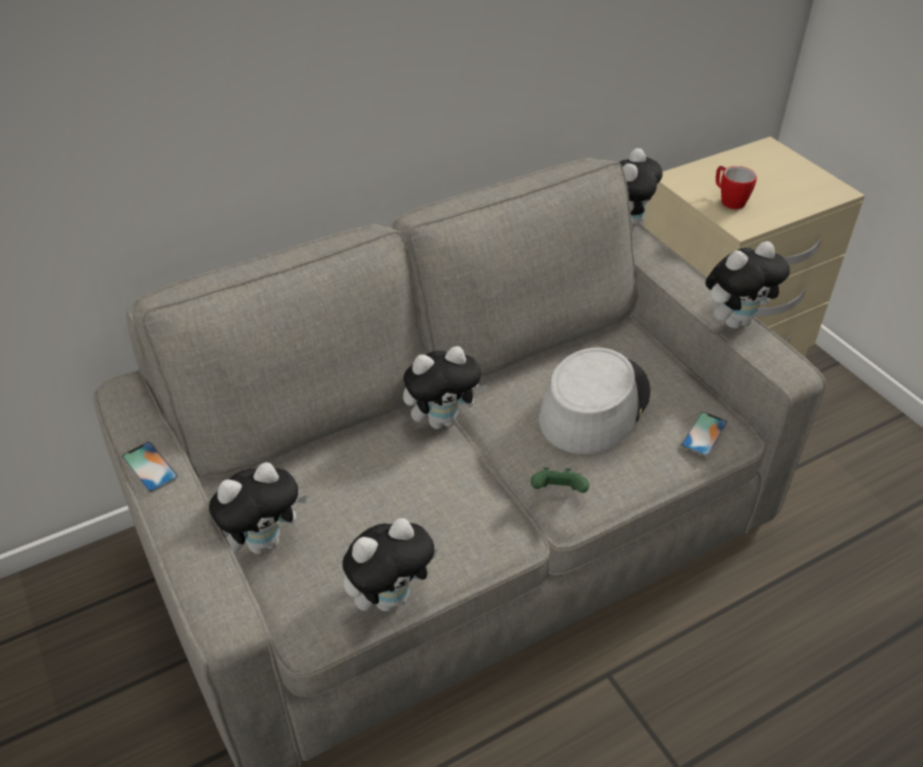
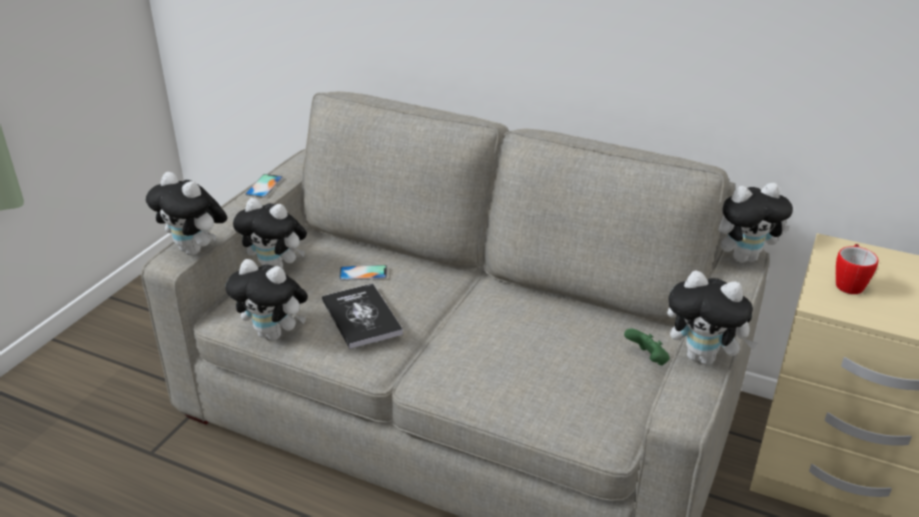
camera: 55 degrees right, 10 degrees down
(439, 508) = (361, 317): none -> book
(443, 420) = (453, 289): plush toy -> plush toy (196, 250)
(558, 492) = (433, 365): green game controller -> green game controller (647, 359)
(594, 405) = (542, 345): grey hat -> none
(704, 434) = (584, 419): phone -> phone (363, 273)

